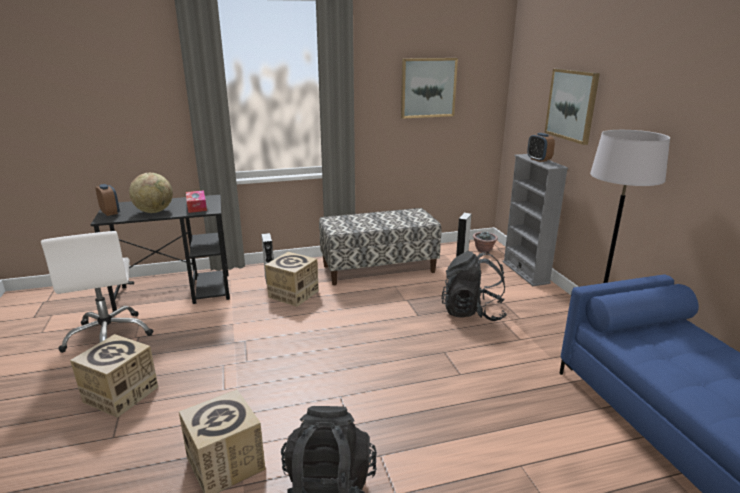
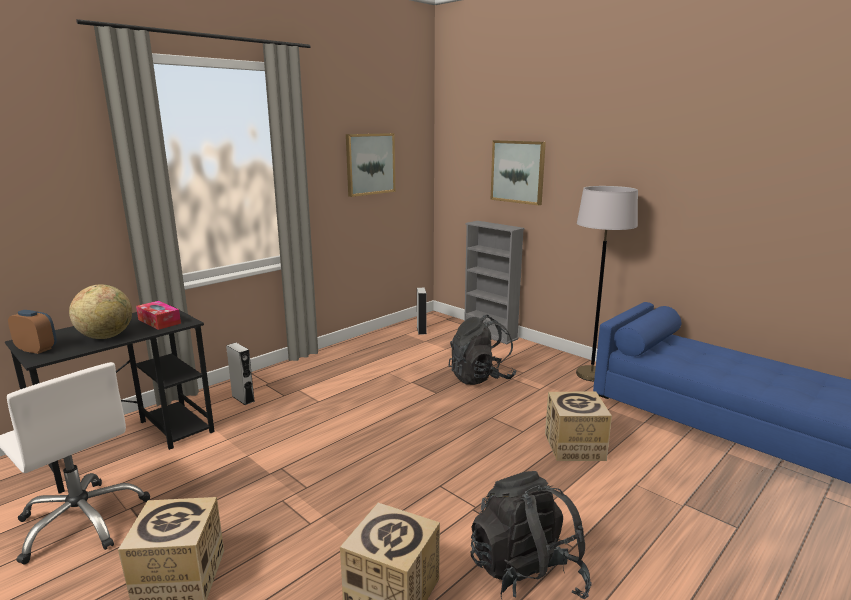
camera: 30 degrees left, 5 degrees down
(293, 294) = (288, 407): cardboard box -> cardboard box (574, 447)
(378, 269) = (355, 360): bench -> none
(484, 250) = (437, 323): potted plant -> none
(538, 160) = (492, 224): alarm clock -> none

